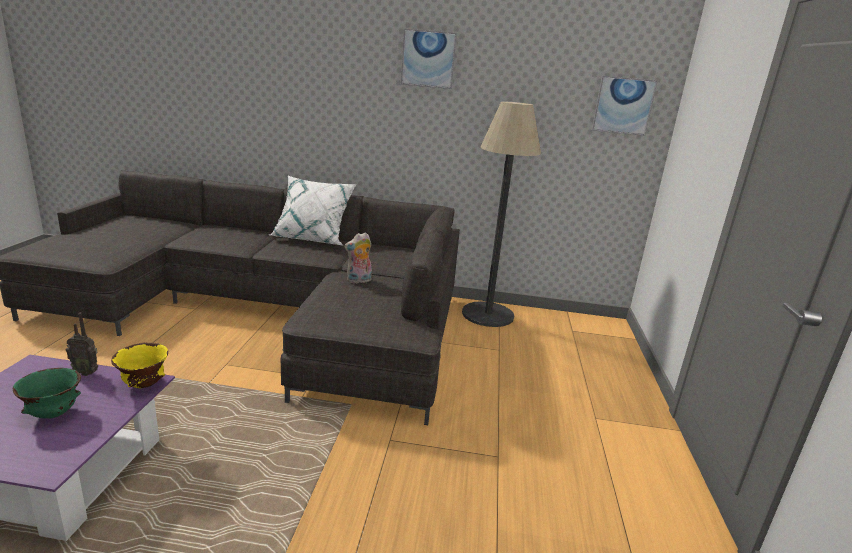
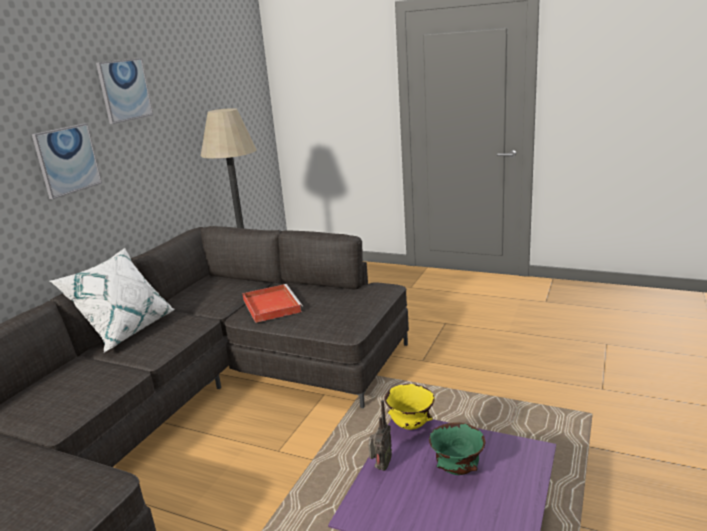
camera: 70 degrees left, 0 degrees up
(359, 281) = (271, 305): plush toy -> red tray
(623, 105) = (248, 94): picture -> picture (67, 160)

